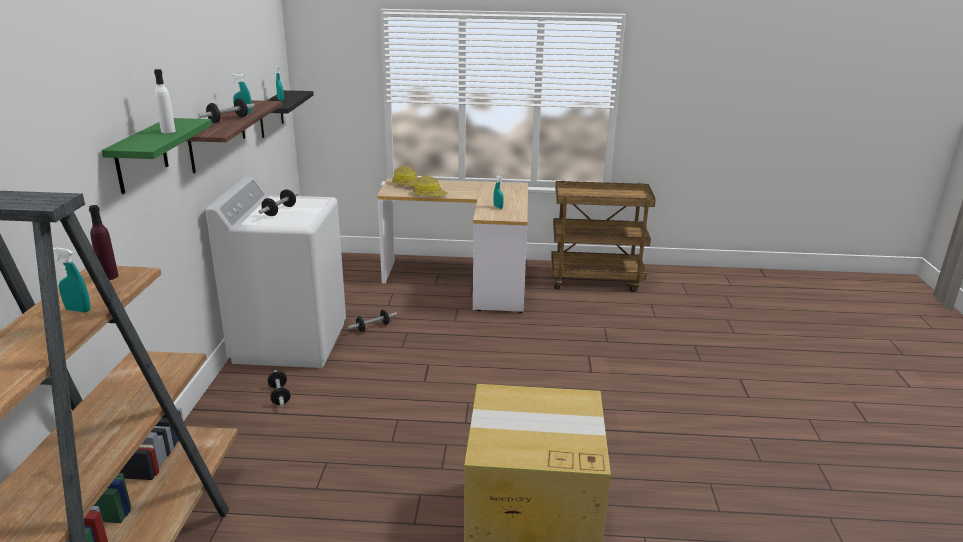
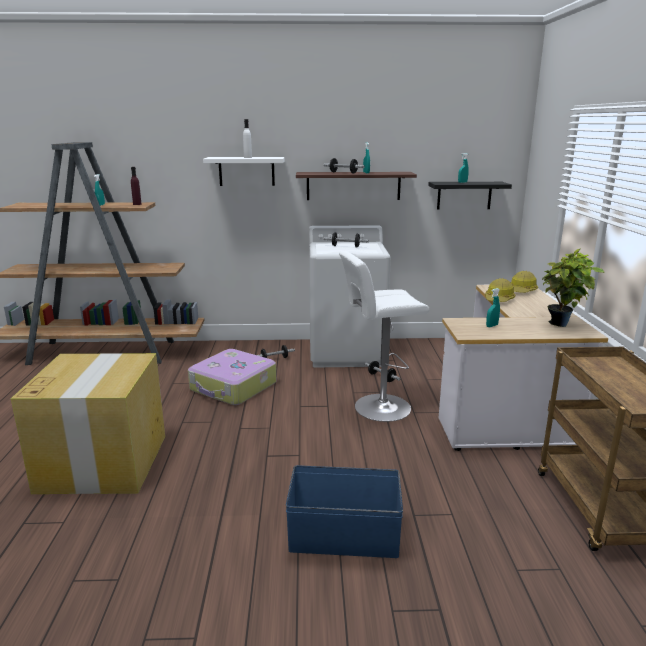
camera: 85 degrees right, 5 degrees down
(141, 156) = (246, 171): green shelf -> white shelf
(355, 430) = (233, 387): none -> suitcase
(441, 337) = (378, 408): none -> white stool
(501, 188) = (562, 326): none -> potted plant
(636, 372) = (343, 536): none -> blue storage box

